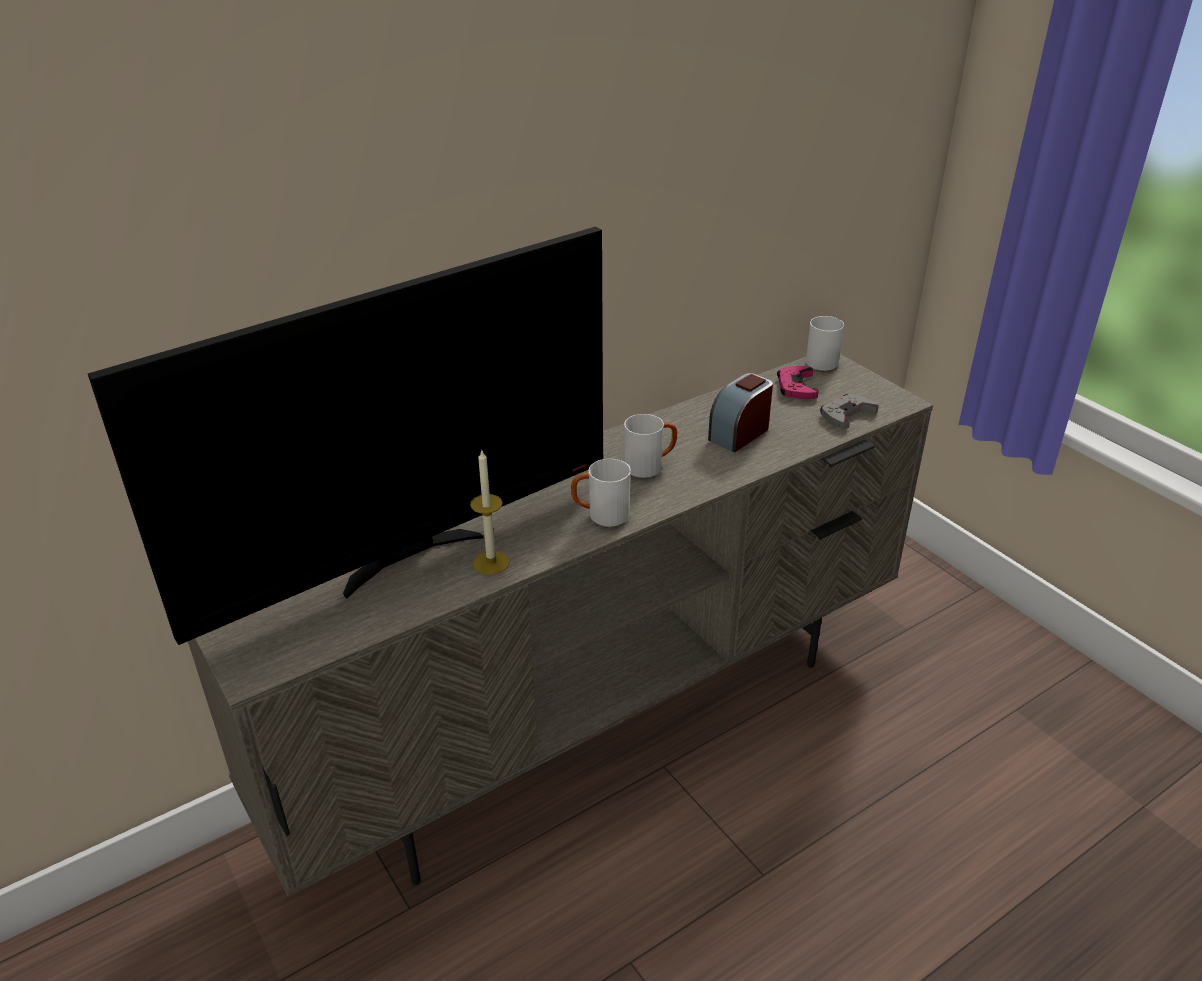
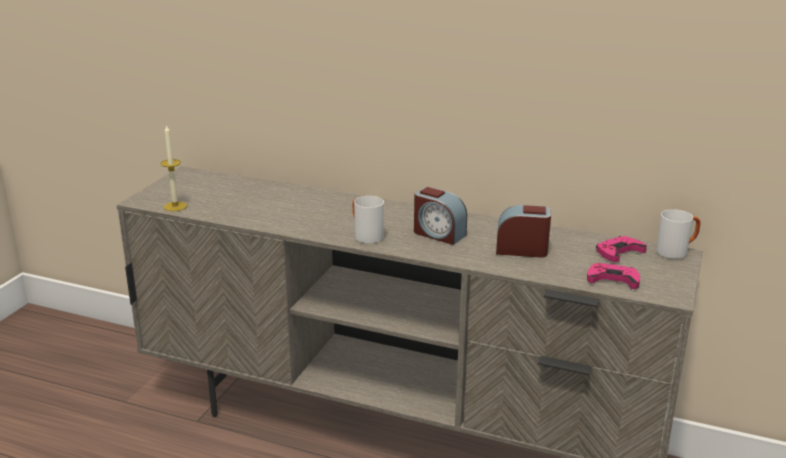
camera: 55 degrees right, 10 degrees down
(409, 557) = (264, 202): television -> none
(491, 563) = (283, 222): candle -> candle (175, 206)
(650, 466) = (438, 234): white mug -> alarm clock
(846, 414) = (613, 279): grey game controller -> pink game controller

